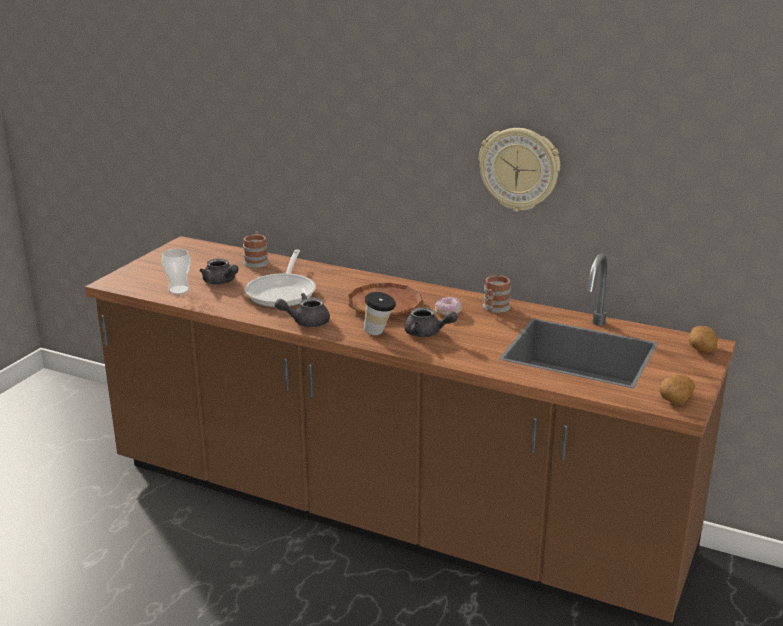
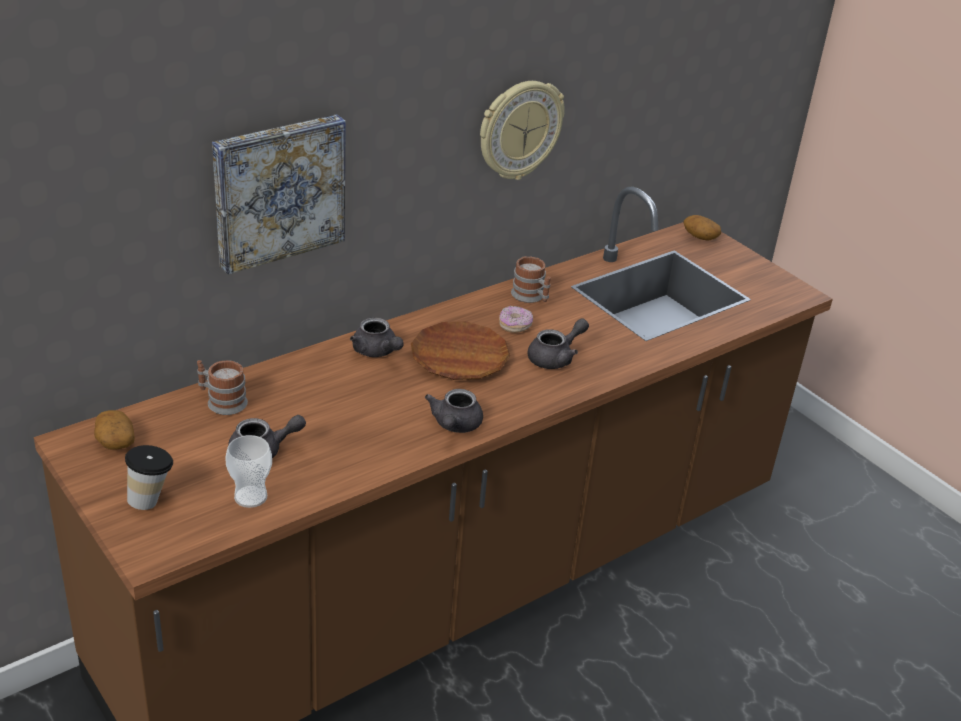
camera: 65 degrees left, 10 degrees up
(283, 292) = (349, 413): frying pan -> none
(325, 142) = (278, 190): none -> picture
(357, 283) = (377, 352): none -> grey teapot
(379, 333) = (529, 386): cup -> cup (152, 500)
(675, 398) = (781, 289): potato -> potato (115, 441)

